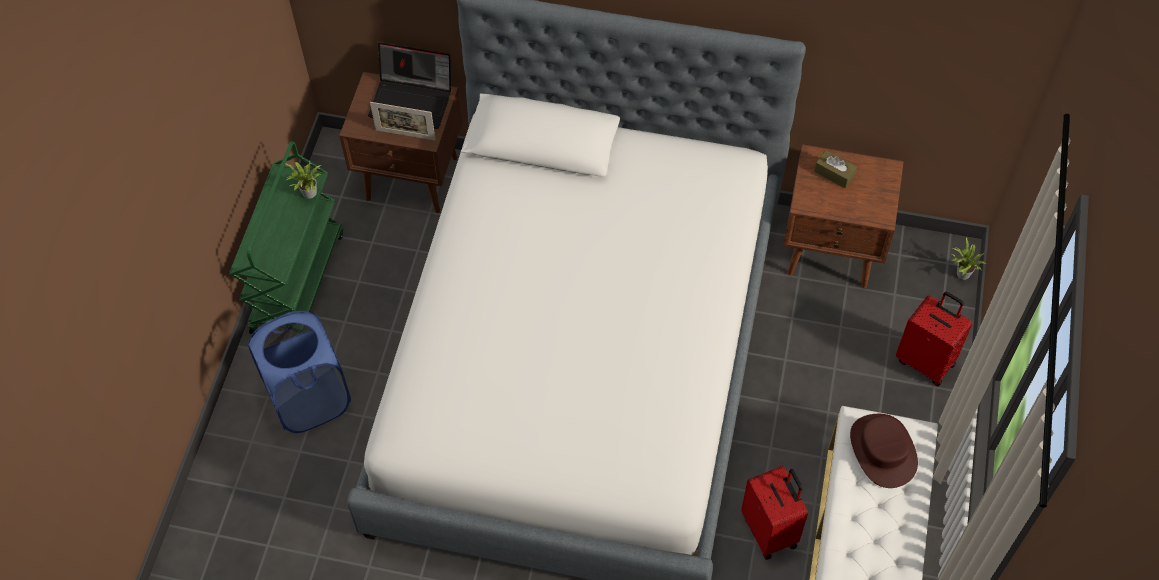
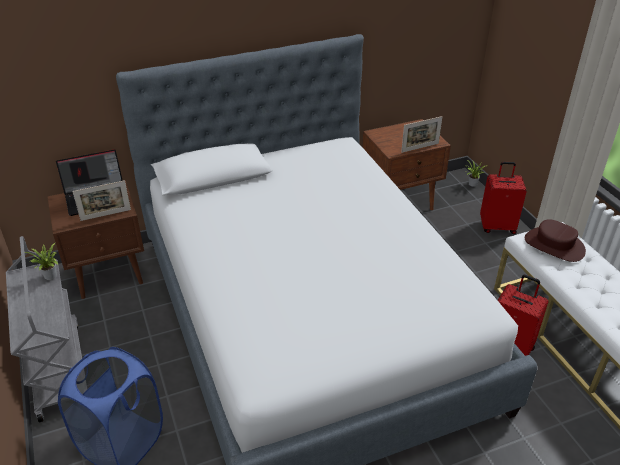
camera: 35 degrees left, 20 degrees down
(297, 281) = (58, 369): green cart -> grey cart
(834, 173) = (393, 135): brown tissue box -> none
(848, 214) = (420, 148): none -> picture frame

